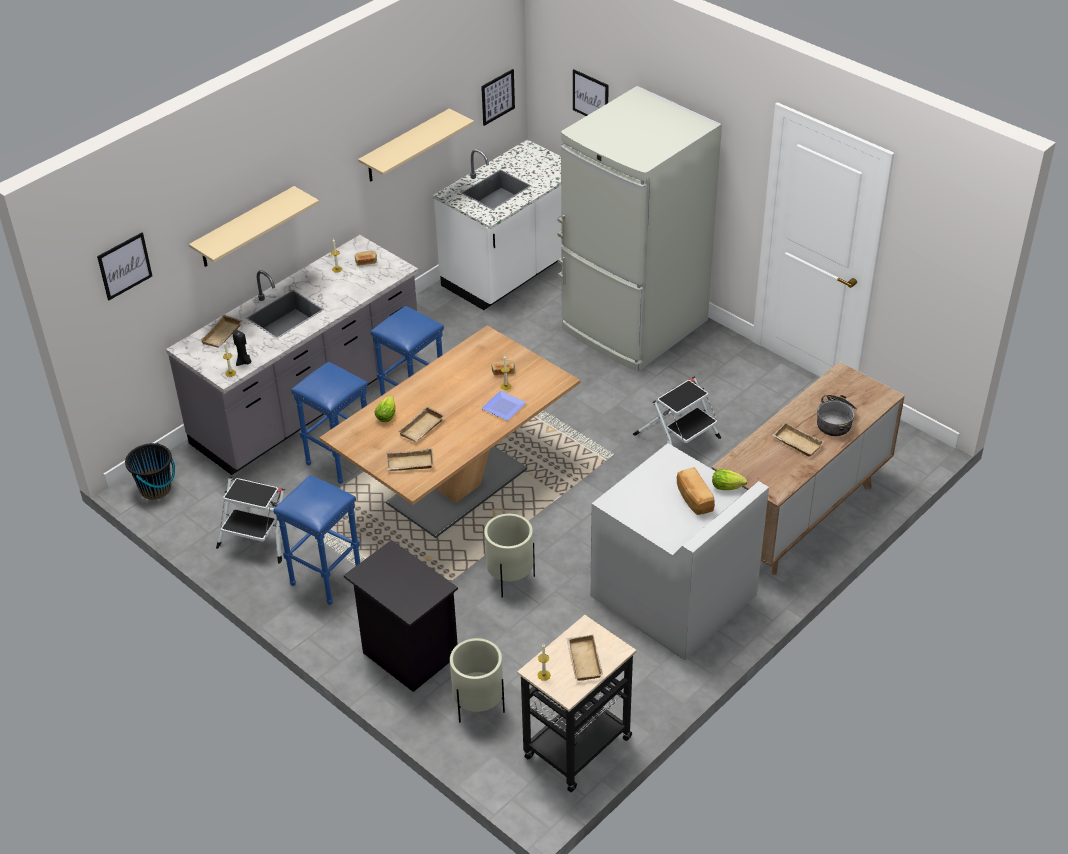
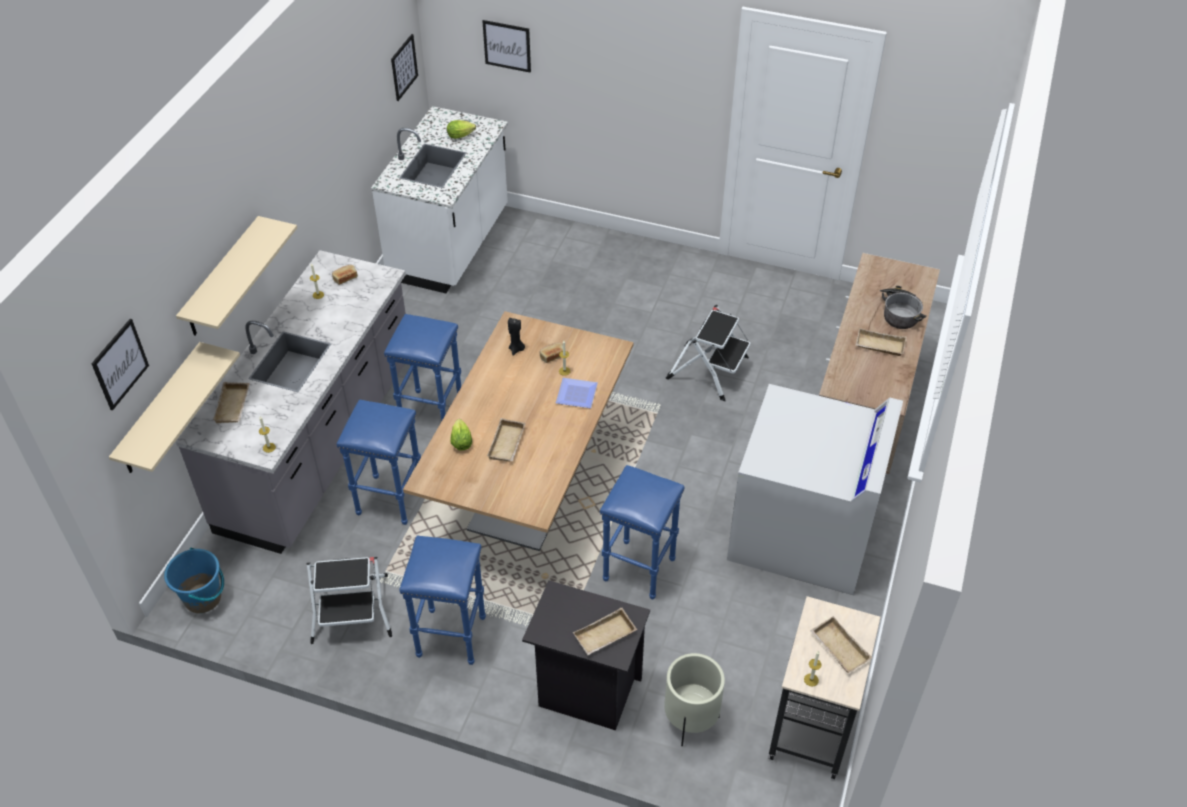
camera: 25 degrees left, 5 degrees up
(156, 489) = (203, 598): black bucket -> blue bucket
(244, 362) = (277, 430): black candle -> black candle (516, 349)
(405, 146) = (341, 142): beige shelf -> beige shelf (161, 410)
(409, 464) = (519, 488): beige tray -> beige tray (605, 636)
(510, 580) = (640, 570): beige planter -> blue stool
(633, 325) = (600, 268): white fridge -> none
(693, 499) = (831, 435): bread -> none
(729, 487) = (855, 411): lettuce -> lettuce (462, 135)

